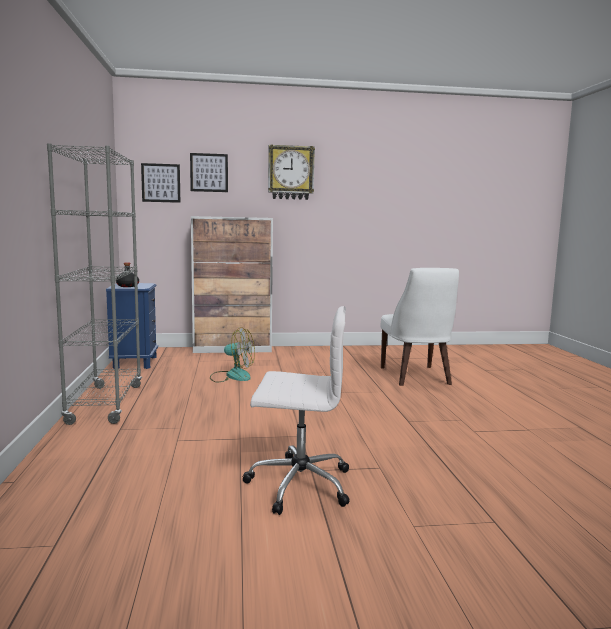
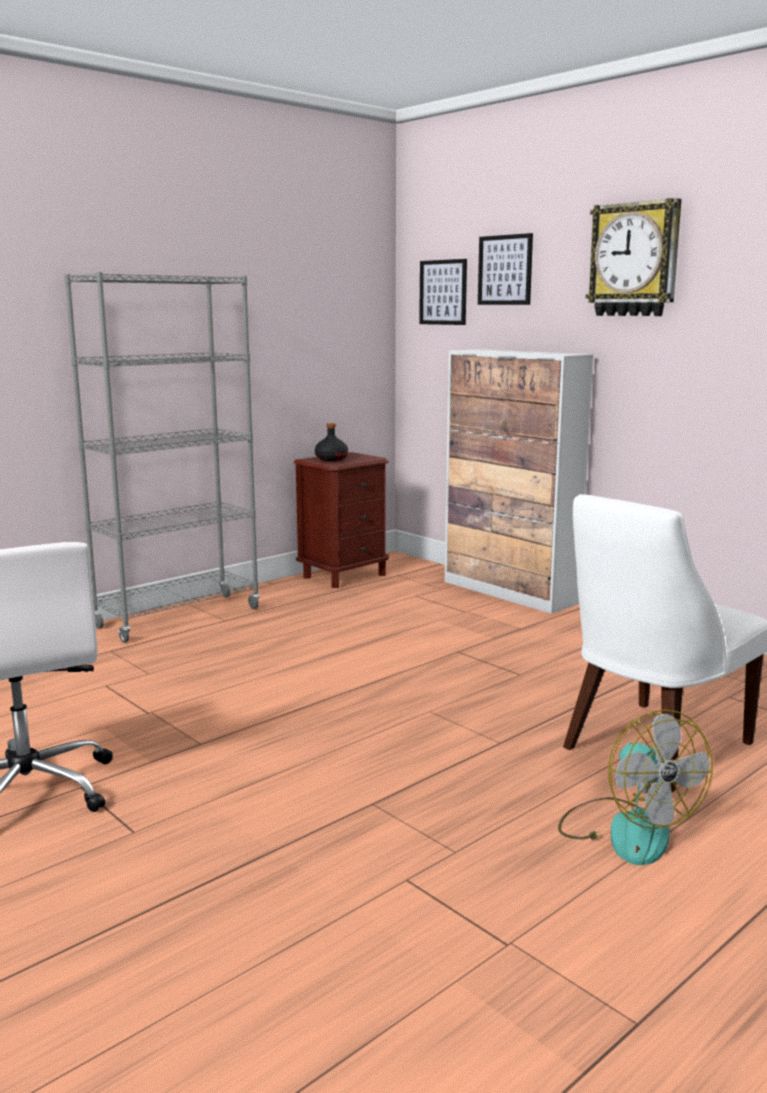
camera: 55 degrees right, 5 degrees up
(135, 362) = (344, 576): blue nightstand -> brown nightstand
(232, 376) = (385, 631): fan -> fan (627, 829)

